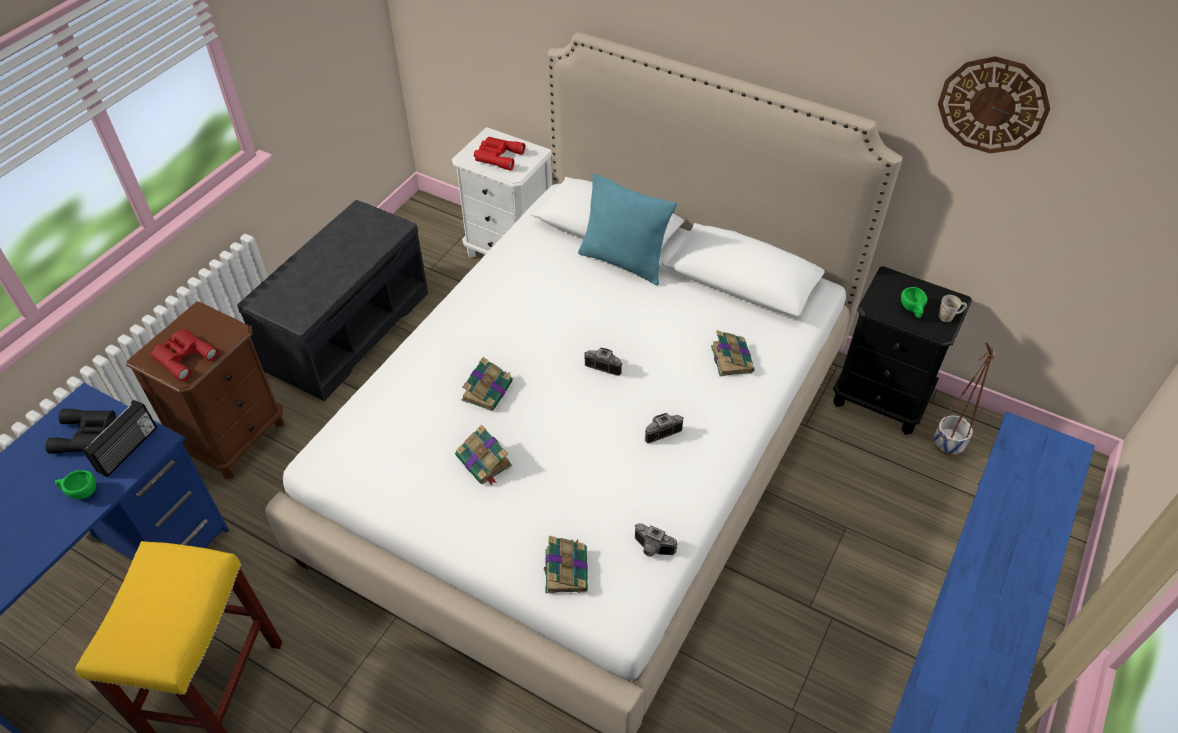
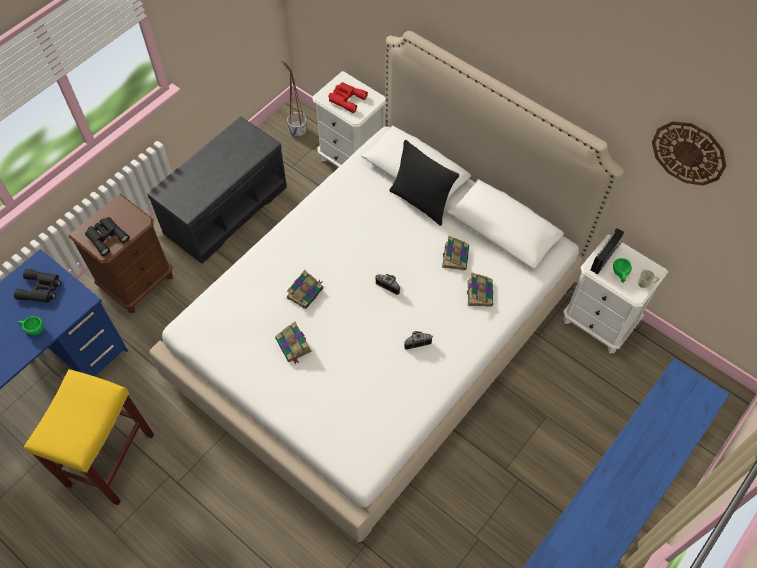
camera: 10 degrees right, 10 degrees up
(128, 450) = (65, 304): radio -> radio (605, 258)
(184, 356) = (106, 236): red binoculars -> black binoculars
(566, 569) = (332, 431): book -> book (455, 256)
(623, 262) = (420, 202): turquoise pillow -> black pillow
(652, 549) = (391, 426): camera -> none
(880, 399) = (599, 322): black nightstand -> white nightstand
(947, 445) = (638, 366): planter -> planter (298, 131)

